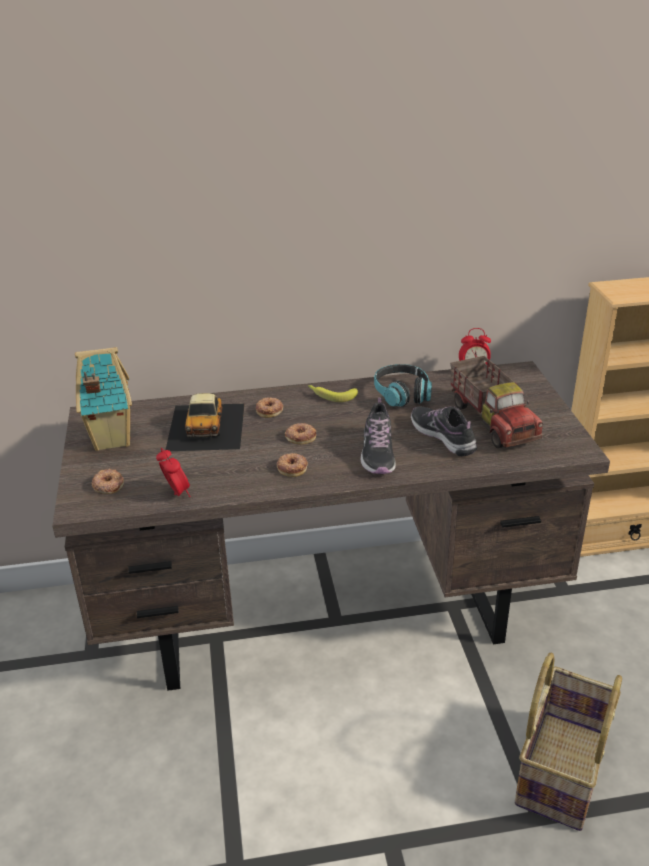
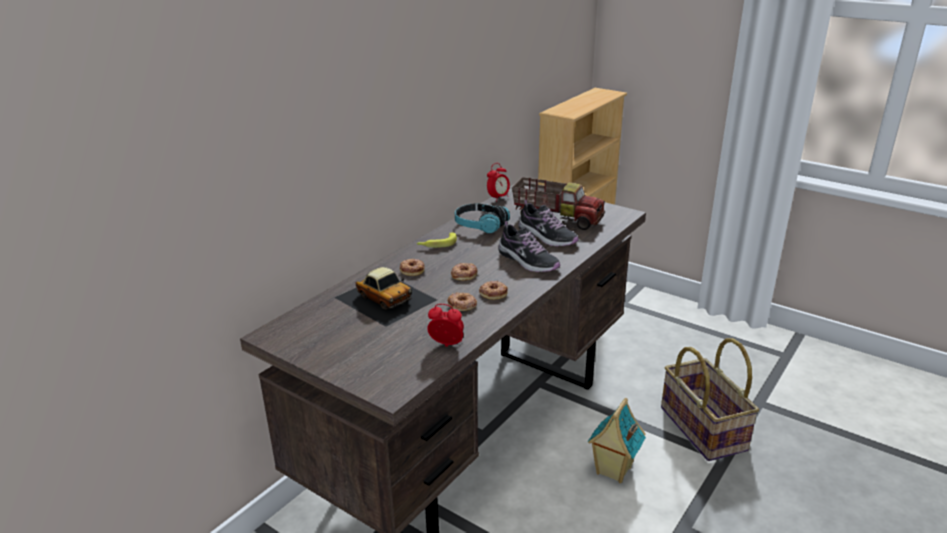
camera: 45 degrees left, 5 degrees down
(108, 485) = (385, 367): donut -> donut (462, 305)
(110, 439) = (325, 341): toy house -> toy house (612, 471)
(443, 436) = (547, 237): shoe -> shoe turned 150 degrees counterclockwise

